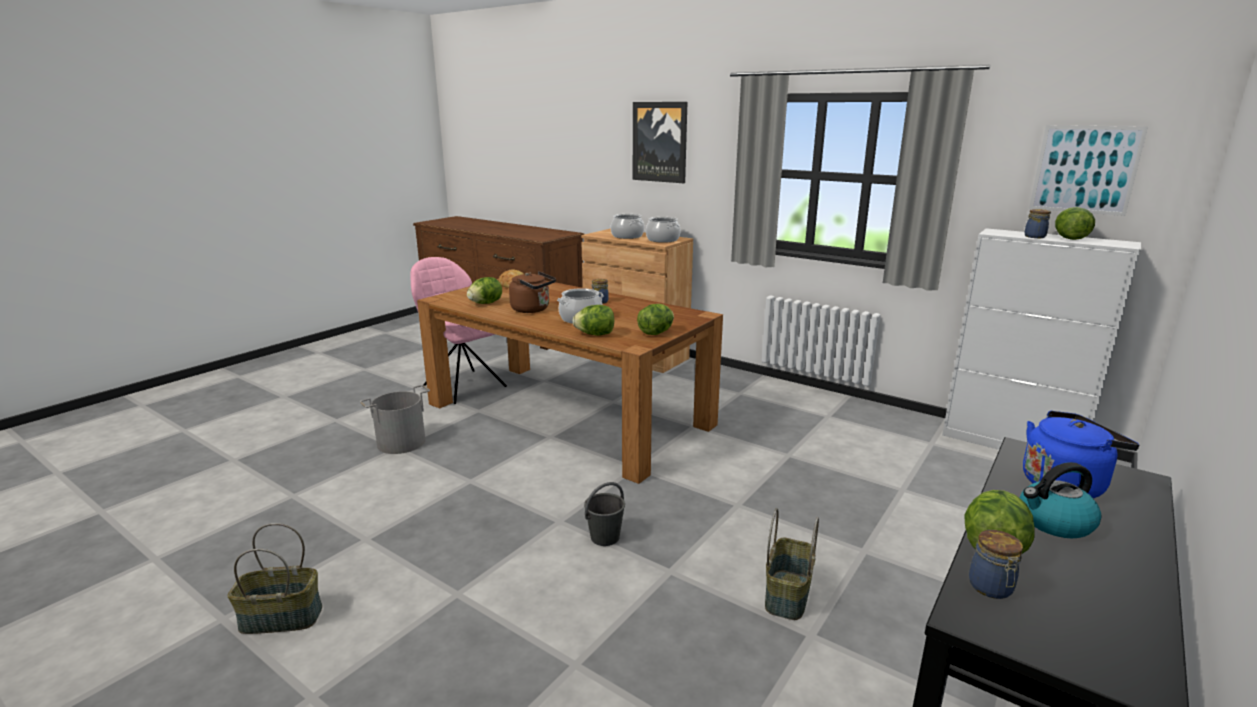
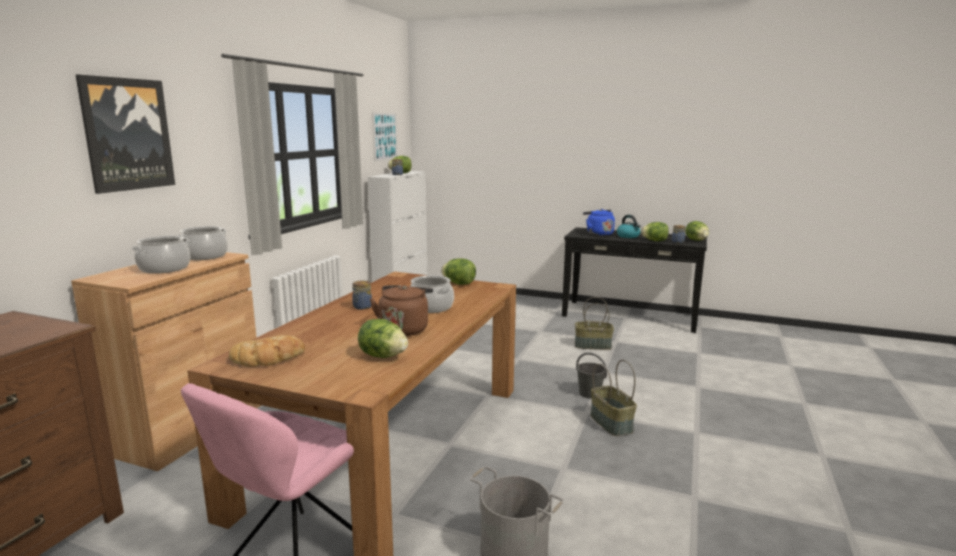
camera: 105 degrees left, 5 degrees down
(280, 619) = (808, 498): basket -> basket (612, 423)
(595, 334) = (476, 298): lettuce -> lettuce (696, 240)

